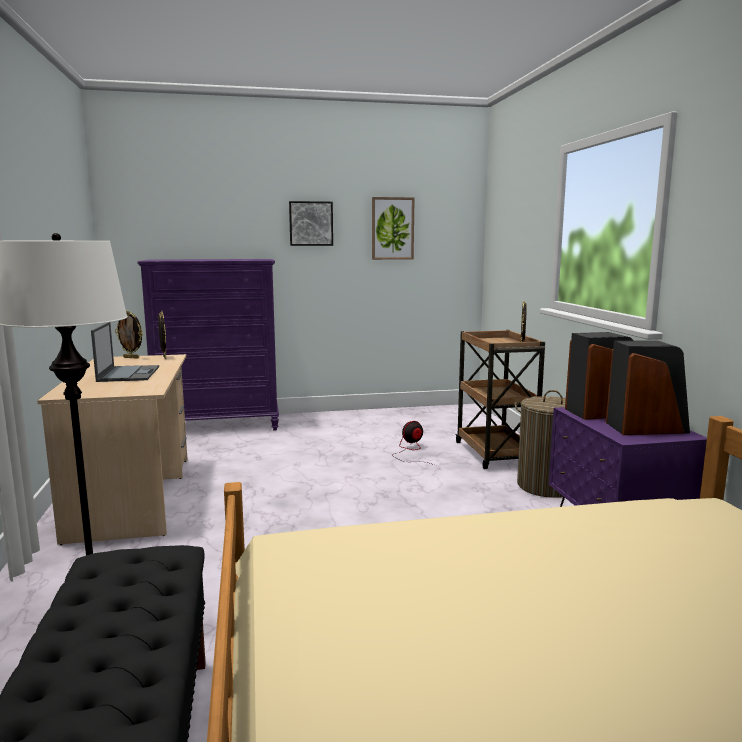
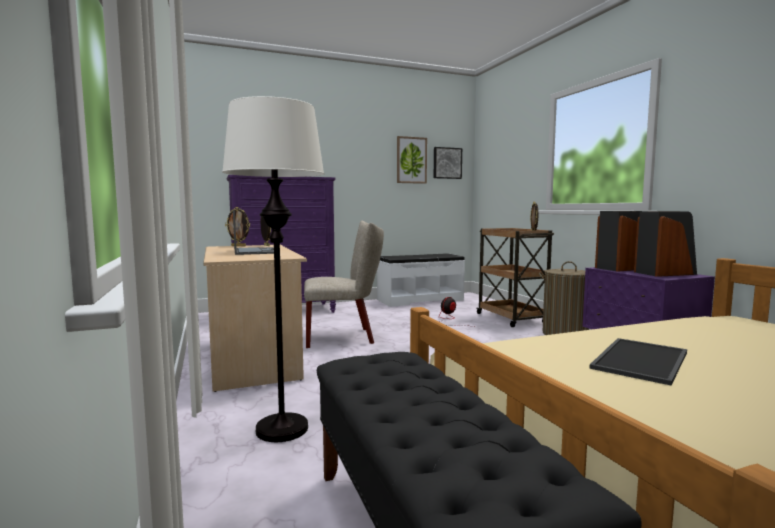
camera: 10 degrees left, 5 degrees down
(259, 472) = (344, 337): none -> beige chair
(311, 223) = (353, 154): picture -> picture (447, 163)
(398, 414) = (419, 300): none -> white bench
(469, 583) = (642, 361): none -> tray

